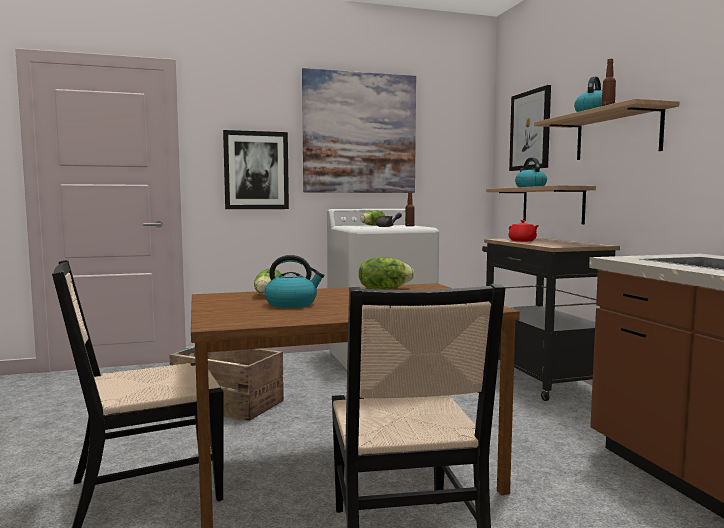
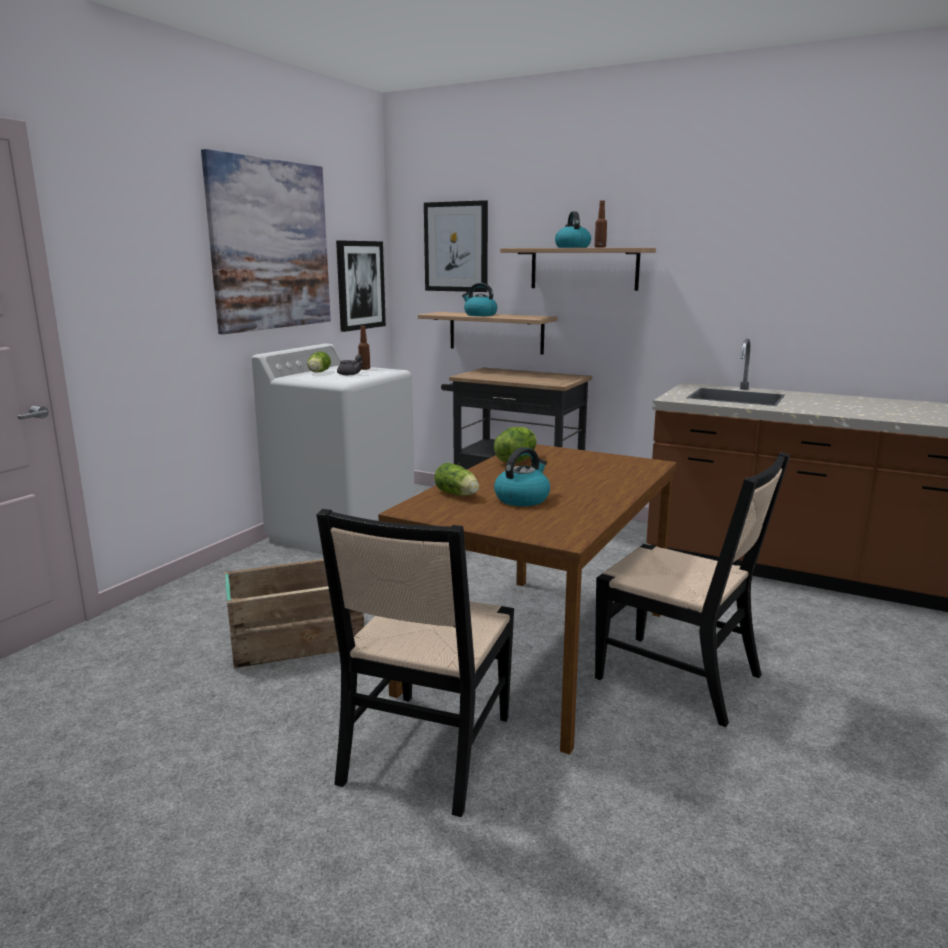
camera: 45 degrees left, 10 degrees up
(256, 170) = (160, 307): picture -> picture (360, 285)
(522, 241) = (500, 377): red teapot -> none

